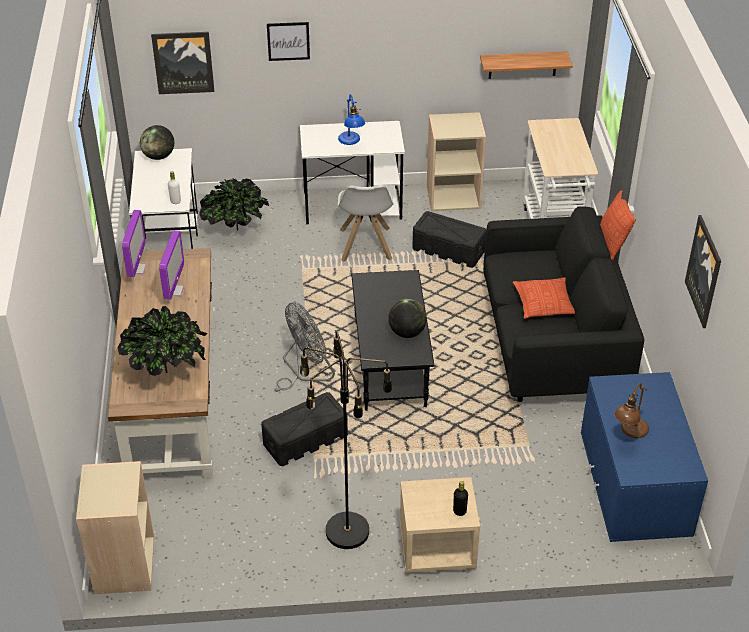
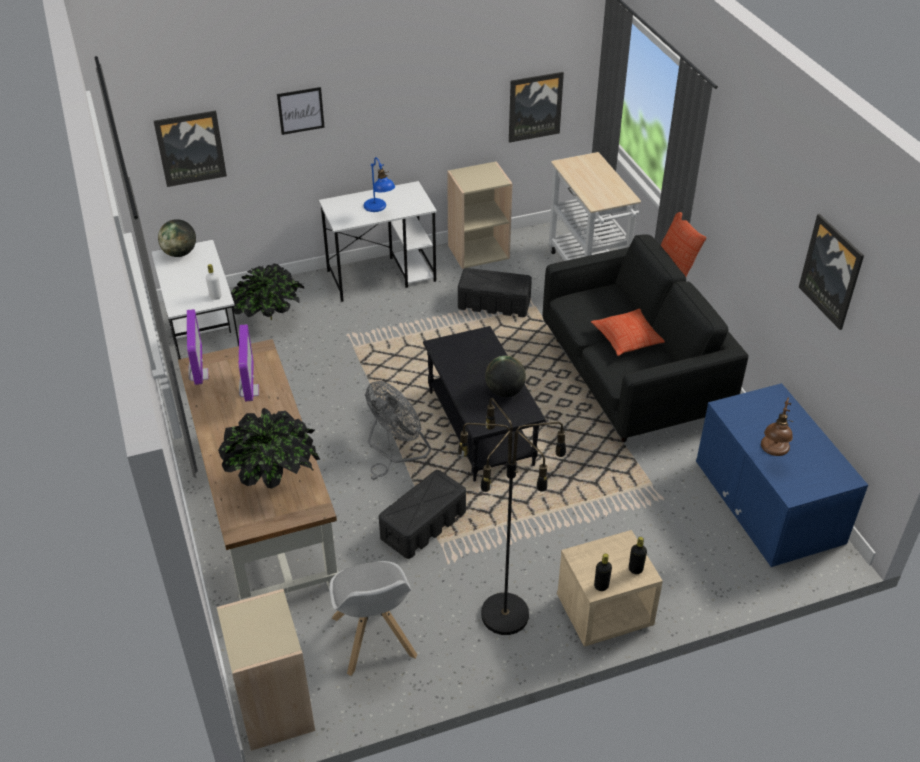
camera: 15 degrees left, 0 degrees up
(365, 245) = (409, 313): chair -> chair (374, 639)
(422, 519) = (601, 586): none -> black bottle
(522, 65) = (535, 106): shelf -> picture

